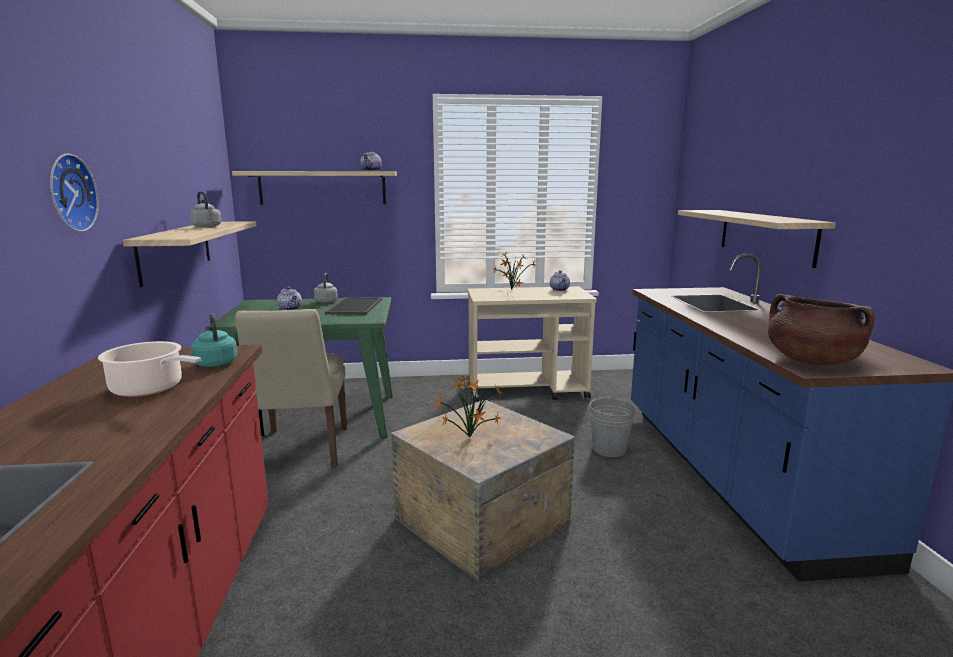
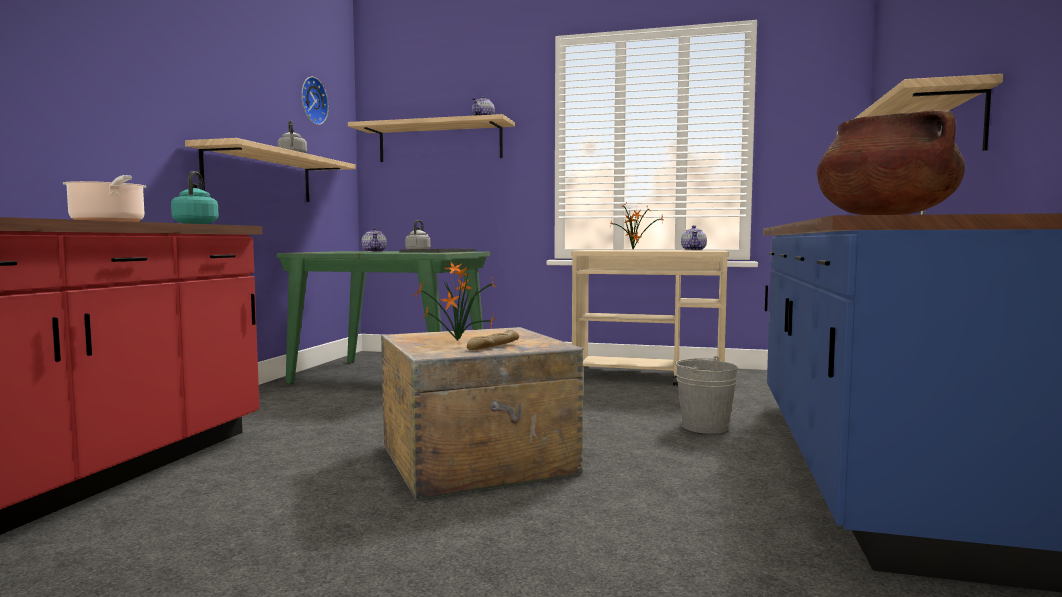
camera: 20 degrees right, 10 degrees down
(68, 193) = (121, 77): wall clock -> wall clock (311, 101)
(301, 450) = (350, 393): beige chair -> none
(510, 445) = (493, 346): none -> bread

